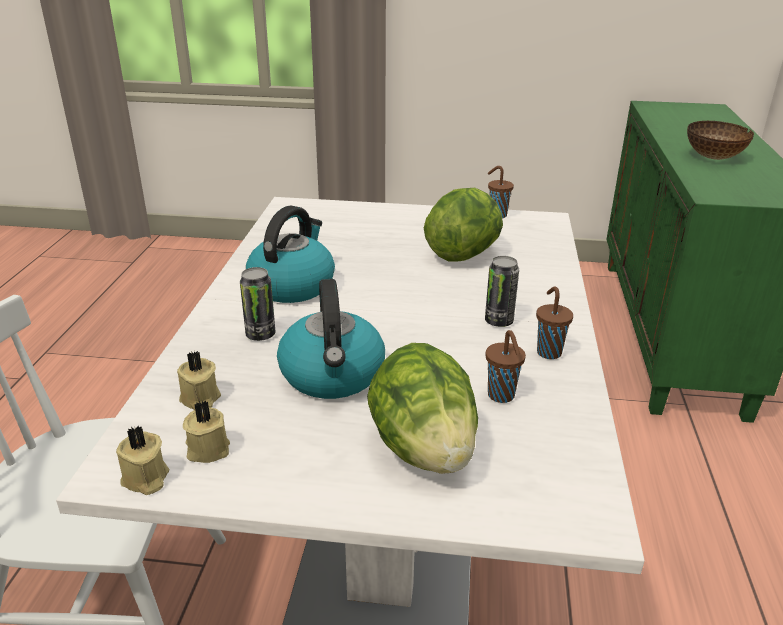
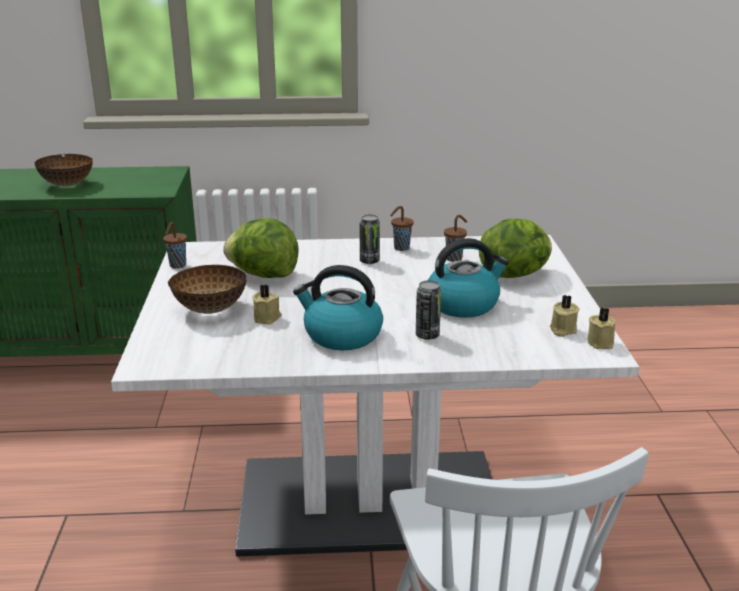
camera: 100 degrees left, 5 degrees down
(200, 399) = (519, 342): beige candle -> beige candle (267, 318)
(384, 228) = (211, 309): none -> bowl

